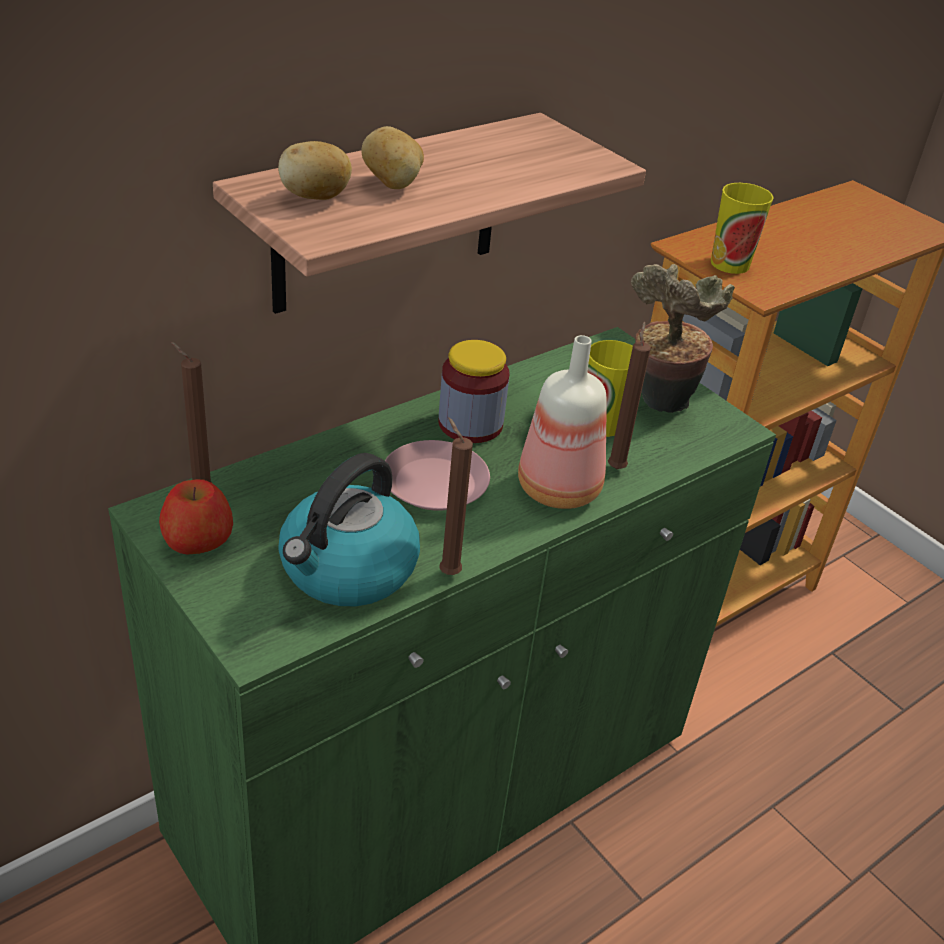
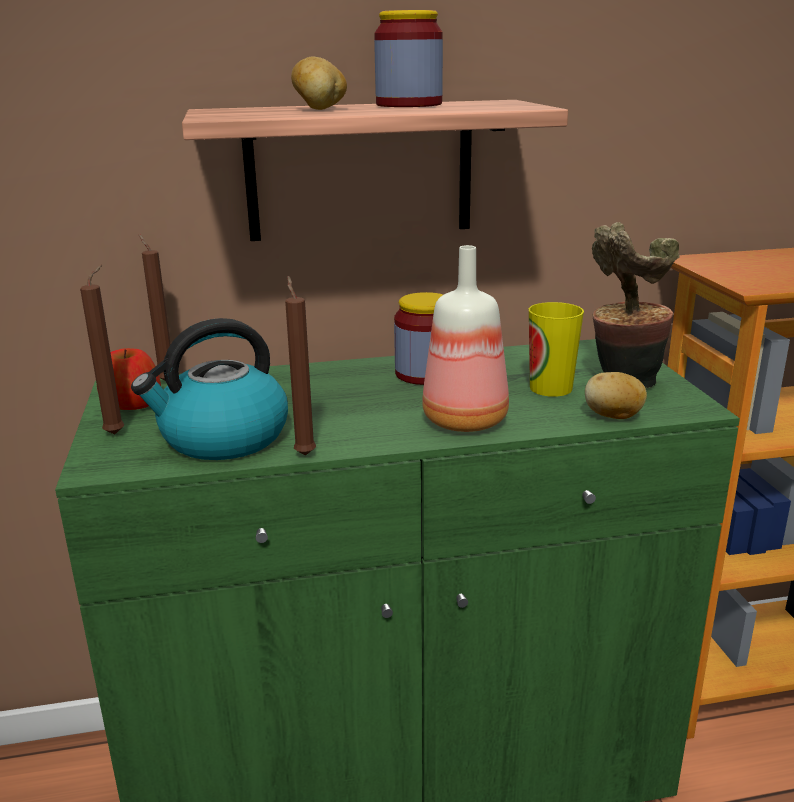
camera: 30 degrees right, 15 degrees down
(315, 197) = (246, 111): potato -> potato (613, 417)
(434, 484) = (354, 402): pink plate -> none
(464, 153) = (409, 104): none -> jar
(616, 467) = (538, 415): brown candle -> brown candle (117, 433)
(730, 264) = (733, 270): cup -> none

